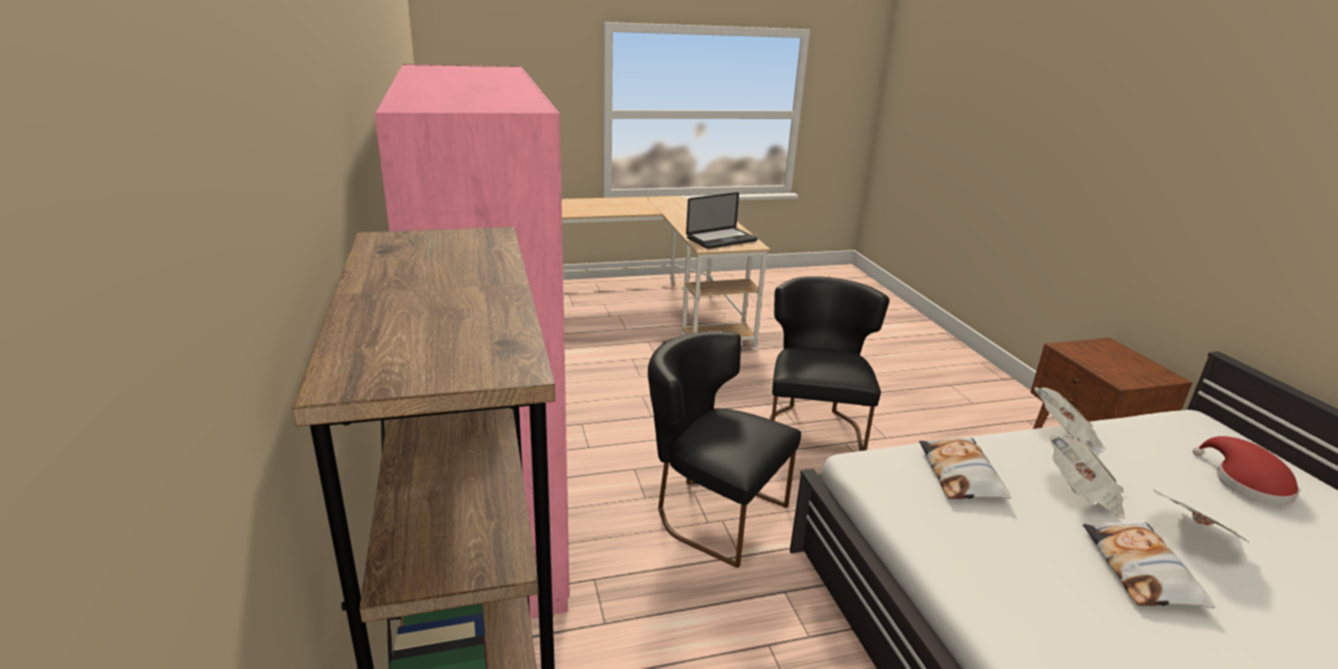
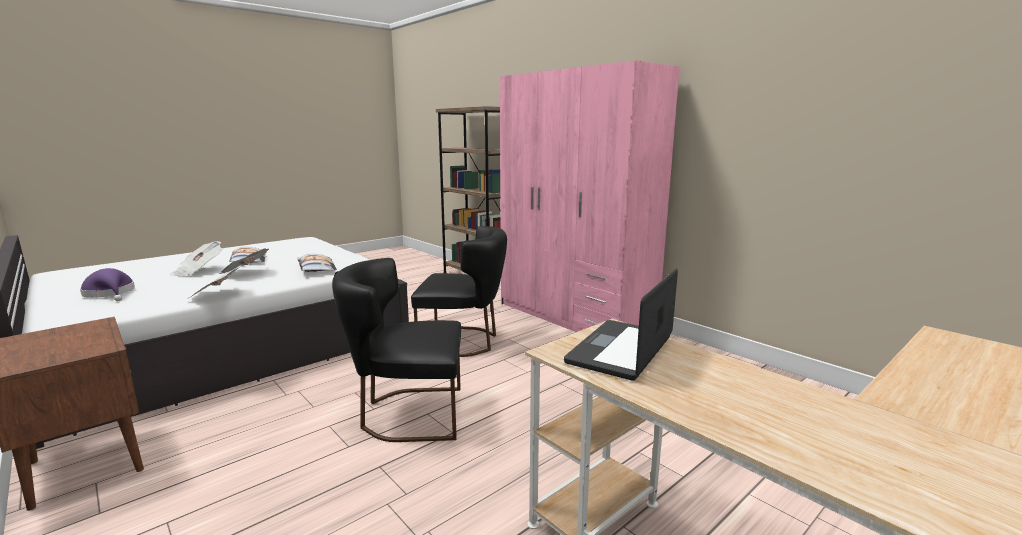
camera: 155 degrees right, 10 degrees down
(813, 428) = (407, 414): black chair -> black chair turned 105 degrees clockwise
(1246, 483) = (110, 293): red hat -> purple hat

